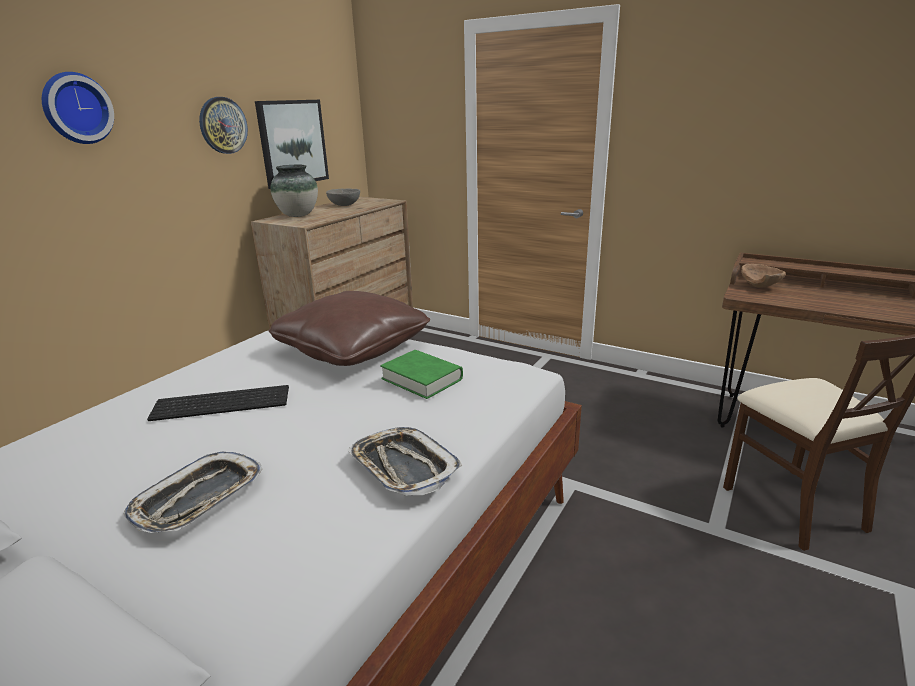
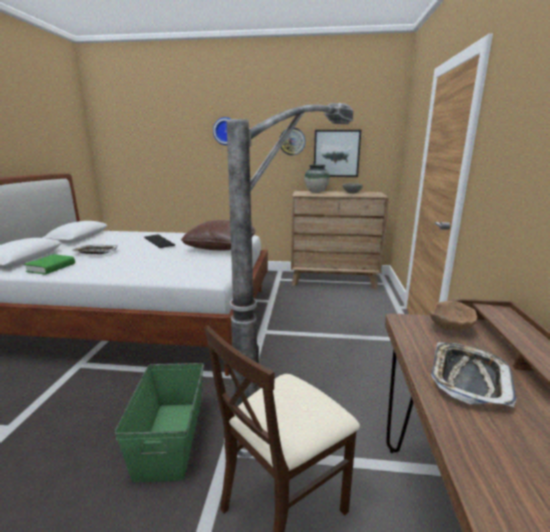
camera: 65 degrees right, 5 degrees down
(403, 467) = (113, 270): tray -> tray (468, 378)
(422, 379) = (189, 260): green book -> green book (51, 267)
(582, 445) = (296, 374): none -> floor lamp
(690, 581) = (169, 438): none -> green storage box

